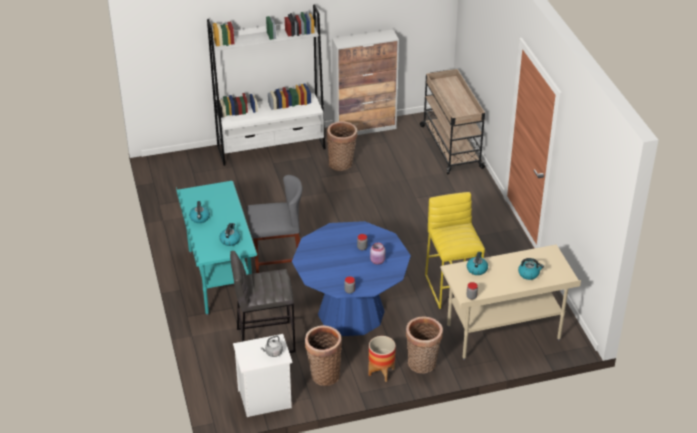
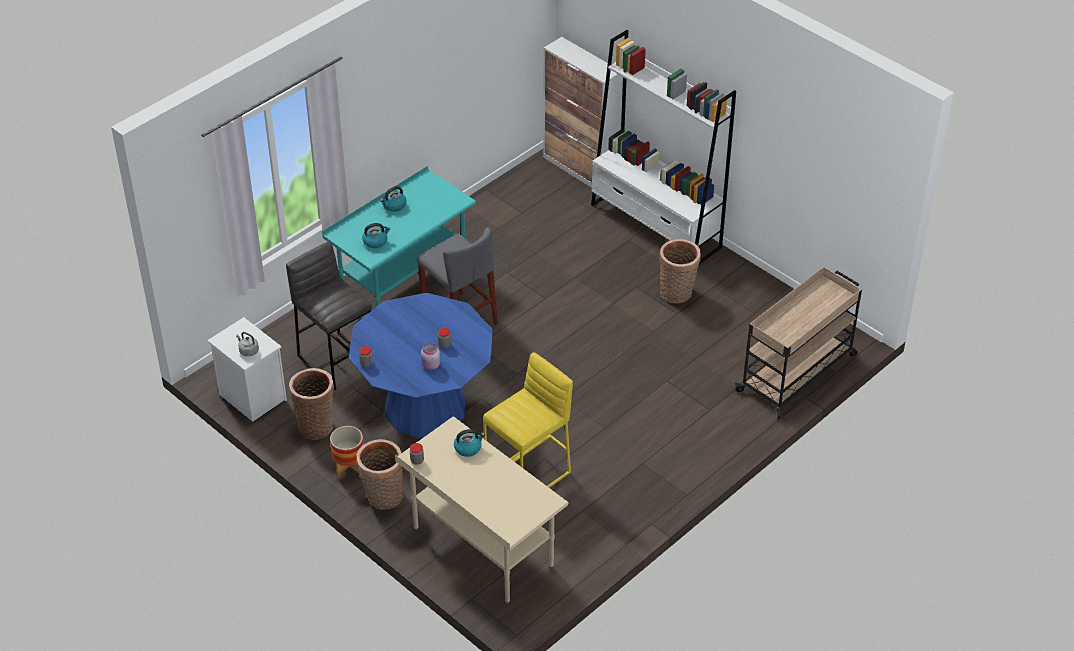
camera: 60 degrees right, 5 degrees up
(365, 128) = (764, 284): cabinet -> cabinet (580, 169)
(529, 274) = (492, 496): kettle -> none

